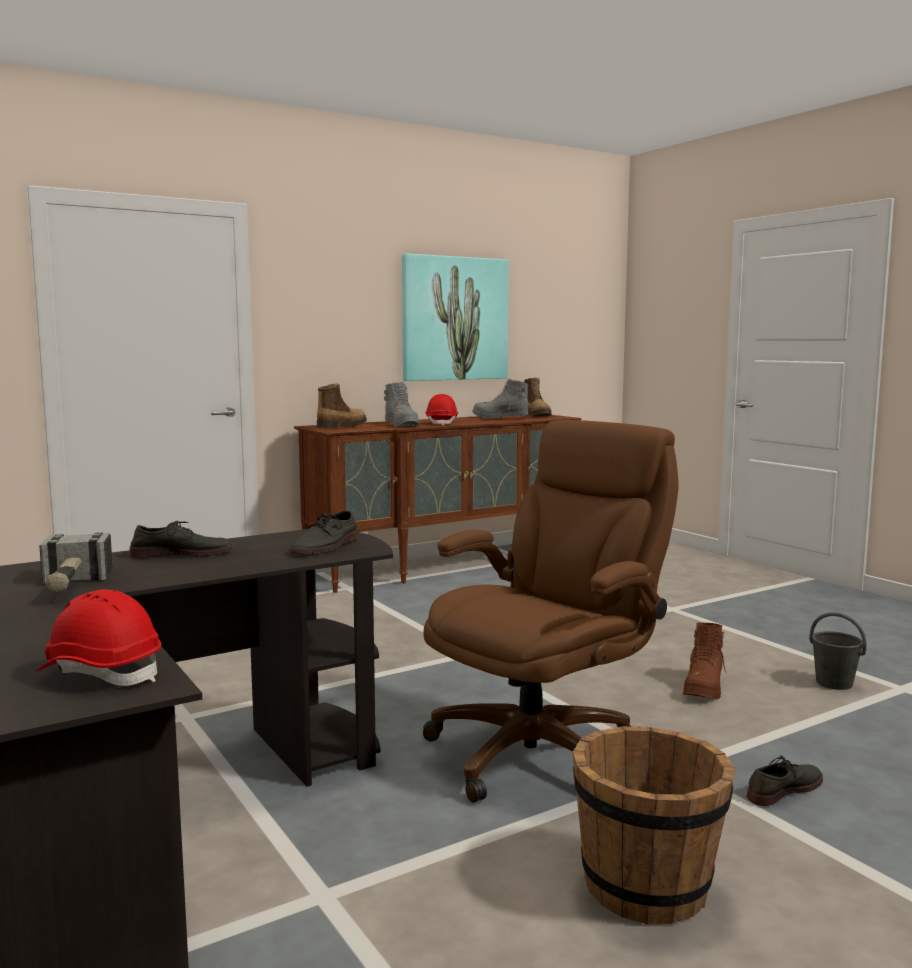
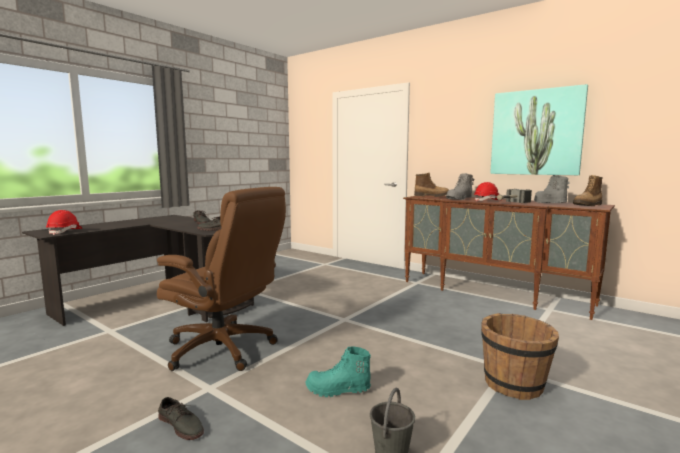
camera: 70 degrees right, 0 degrees up
(71, 586) = (157, 221): hammer -> hammer (511, 202)
(647, 886) = (89, 387): brown bucket -> brown bucket (514, 384)
(704, 688) = (338, 390): brown boot -> turquoise boot

